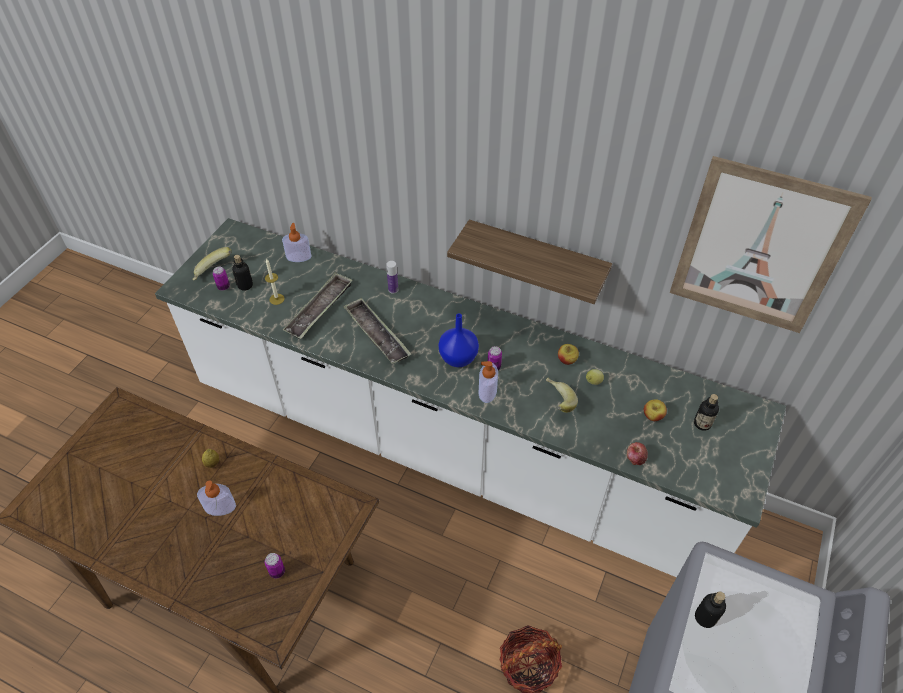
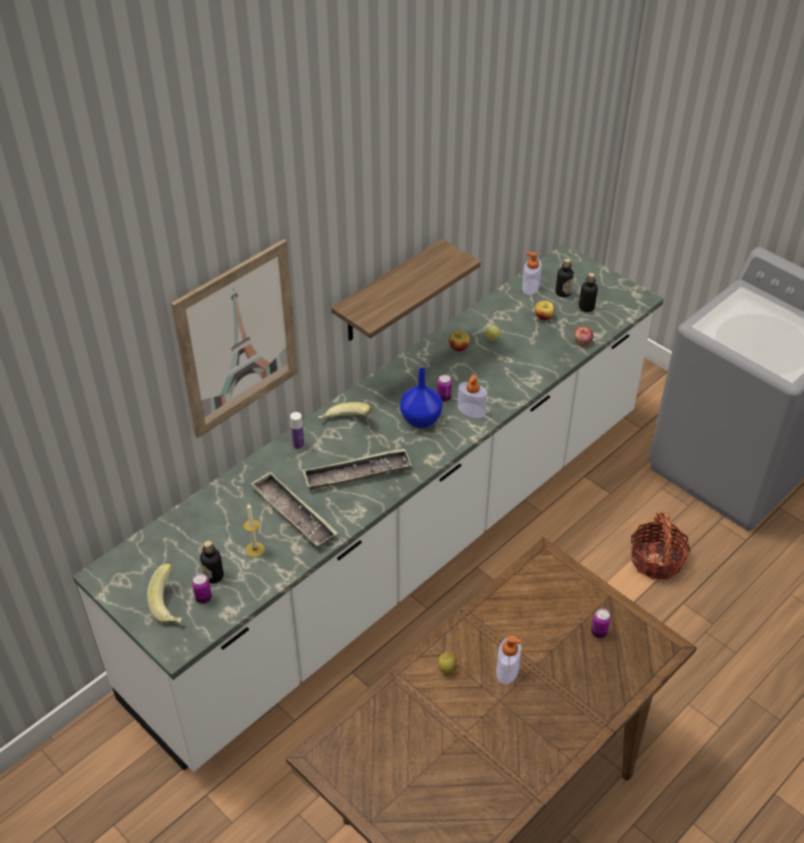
camera: 70 degrees left, 5 degrees down
(298, 257) = (194, 516): soap dispenser -> soap dispenser (530, 287)
(556, 402) = (504, 369): banana -> banana (345, 423)
(705, 617) = (742, 345): bottle -> bottle (586, 307)
(759, 248) = (524, 135): picture -> picture (238, 339)

